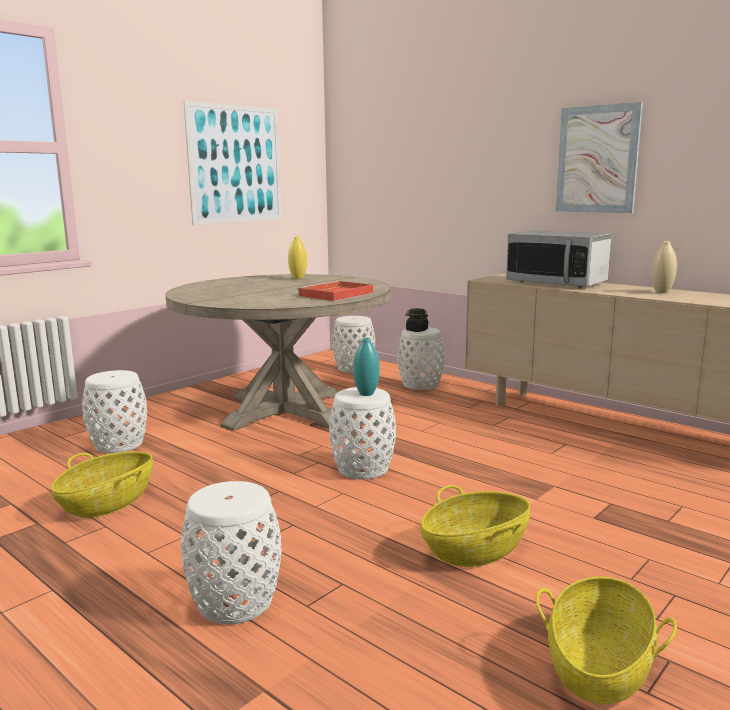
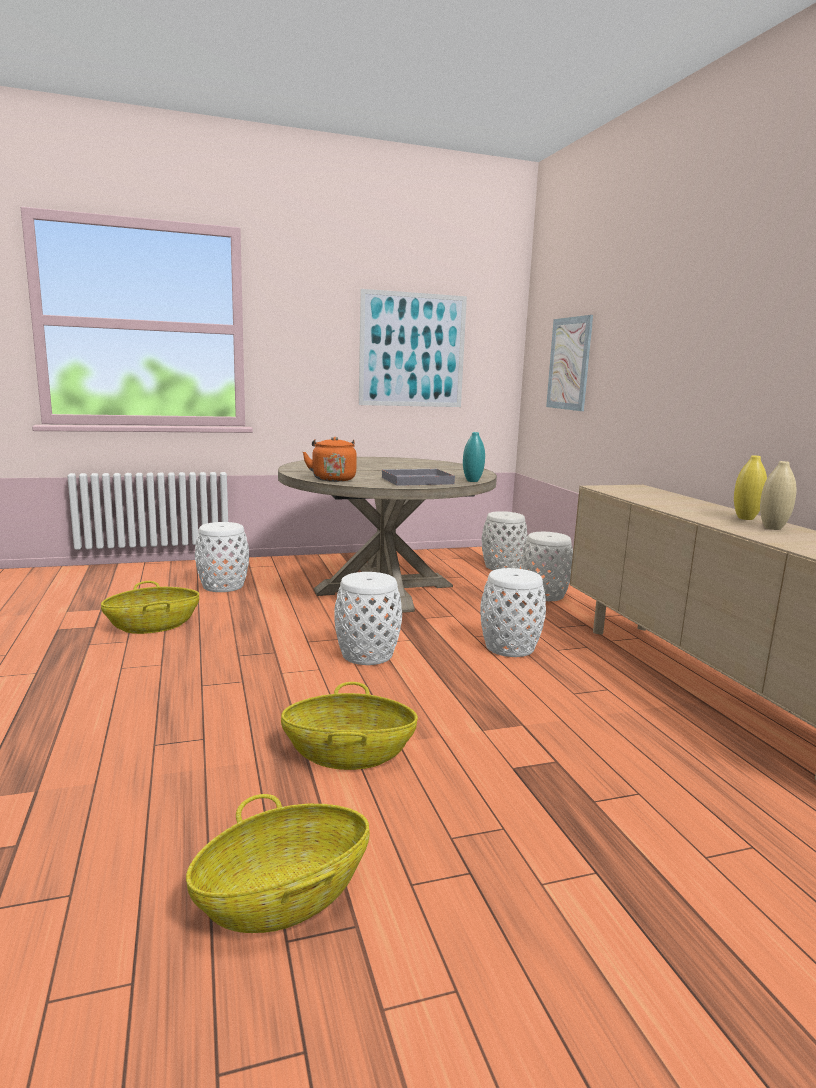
camera: 30 degrees right, 0 degrees up
(235, 602) = (115, 723): white stool -> white stool (509, 647)
(261, 303) = (333, 479): none -> orange kettle
(298, 278) = (431, 464): yellow vase -> yellow vase (745, 518)
(335, 294) = (416, 481): red tray -> grey tray
(366, 394) = (372, 579): turquoise vase -> turquoise vase (472, 481)
(416, 330) = (543, 535): black jar -> none
(556, 283) = (670, 501): microwave -> none
(597, 159) = (744, 353): picture -> picture (569, 363)

